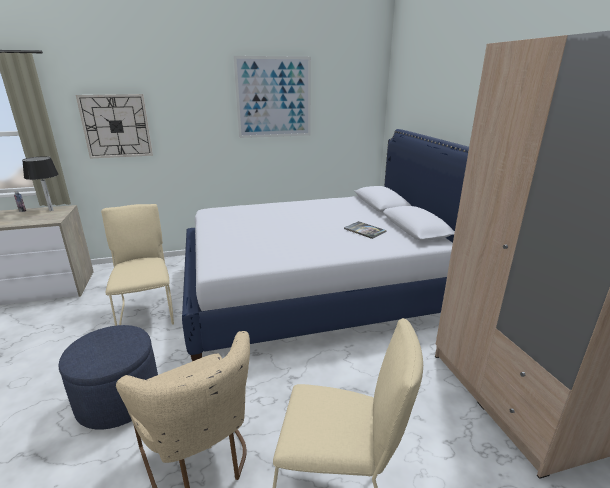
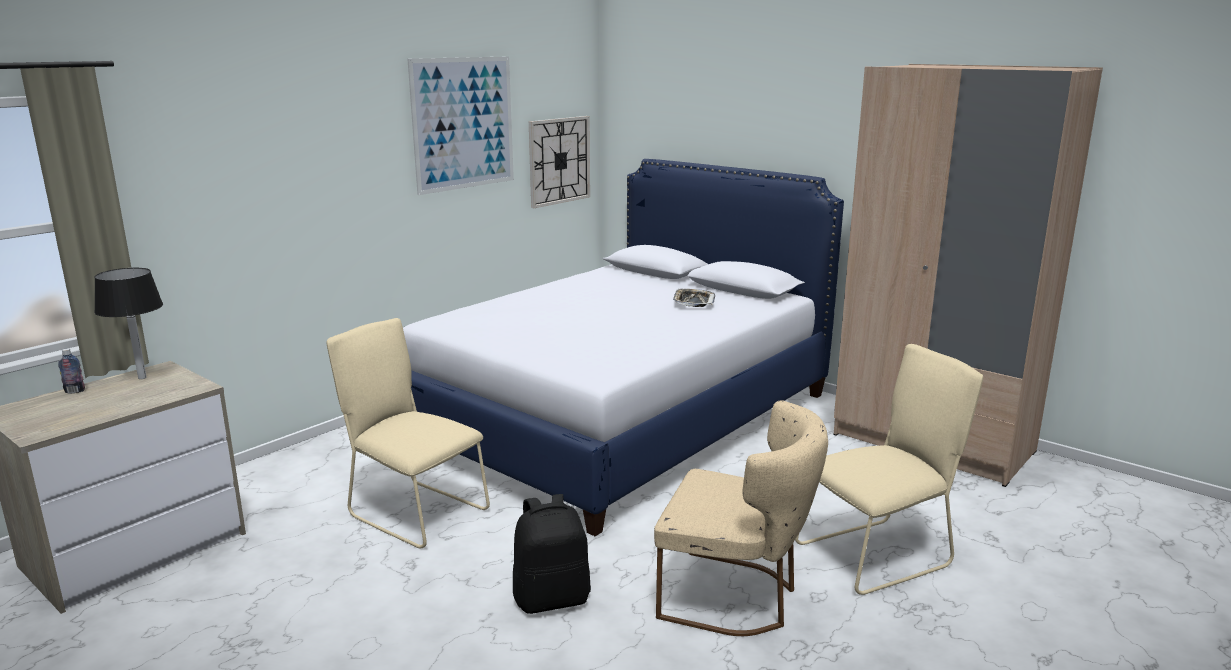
camera: 35 degrees left, 5 degrees down
(116, 126) = (224, 195): wall clock -> wall clock (559, 161)
(119, 399) = (552, 598): blue ottoman -> black backpack
(365, 230) = (693, 302): book -> tray

